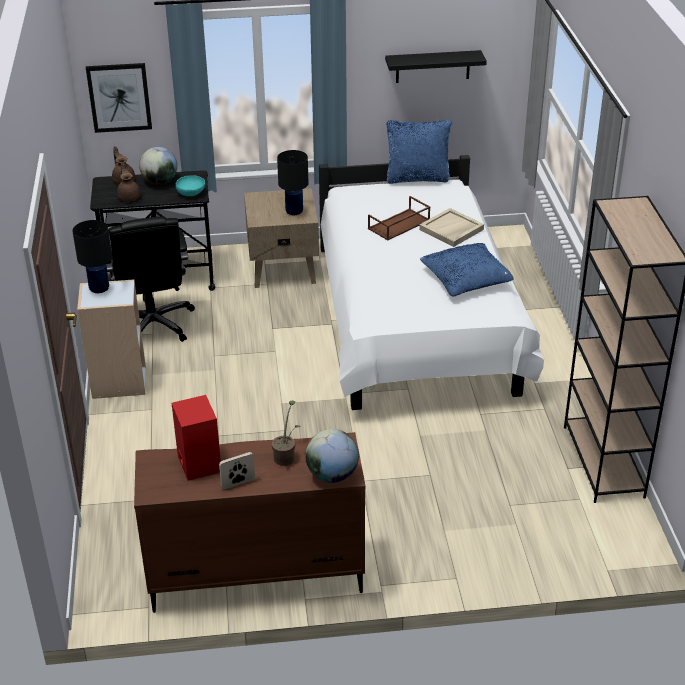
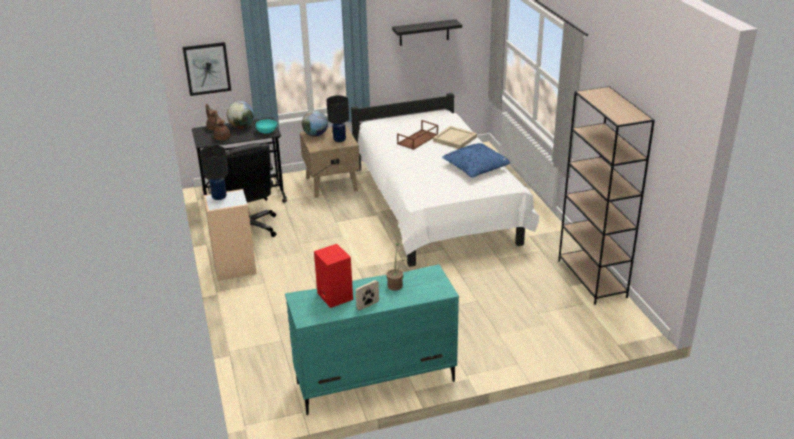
camera: 10 degrees left, 5 degrees down
(256, 576) = (375, 381): brown dresser -> turquoise dresser
(332, 475) = (433, 292): globe -> globe (315, 135)
(418, 179) = (420, 112): blue pillow -> none

